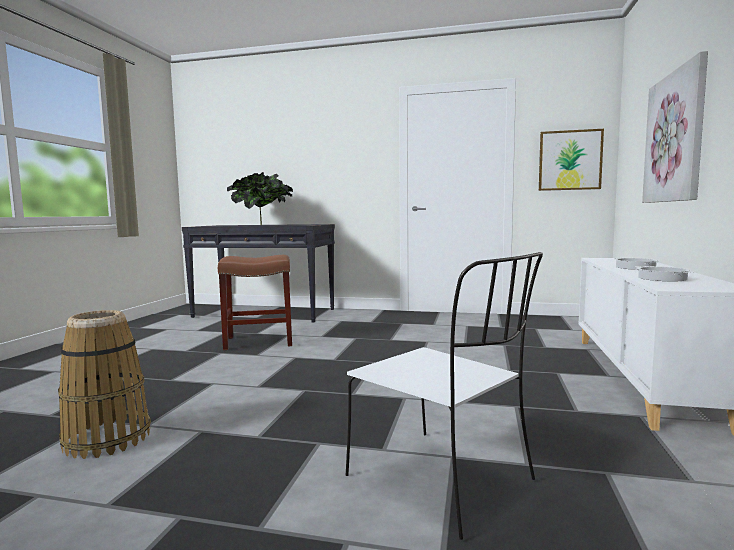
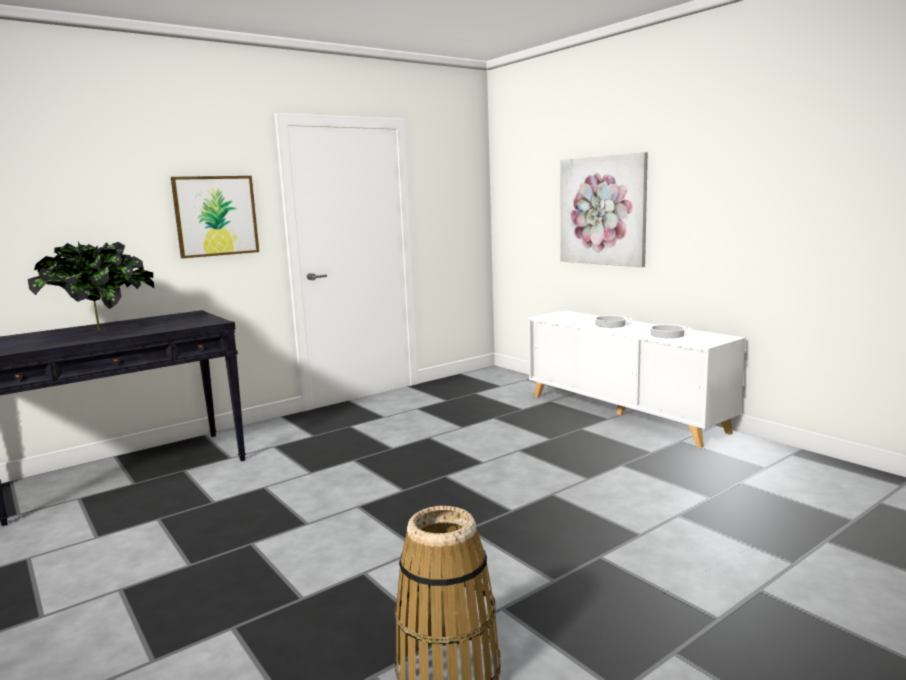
camera: 50 degrees left, 5 degrees up
(260, 341) = (255, 508): brown stool -> none
(443, 480) = (706, 530): white chair -> none
(570, 160) = (456, 212): picture -> picture (216, 216)

